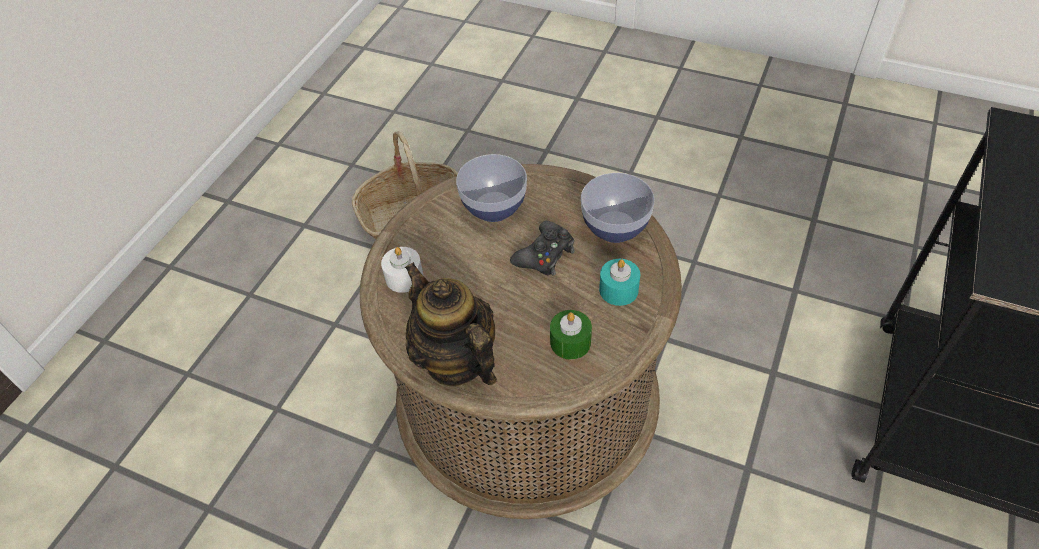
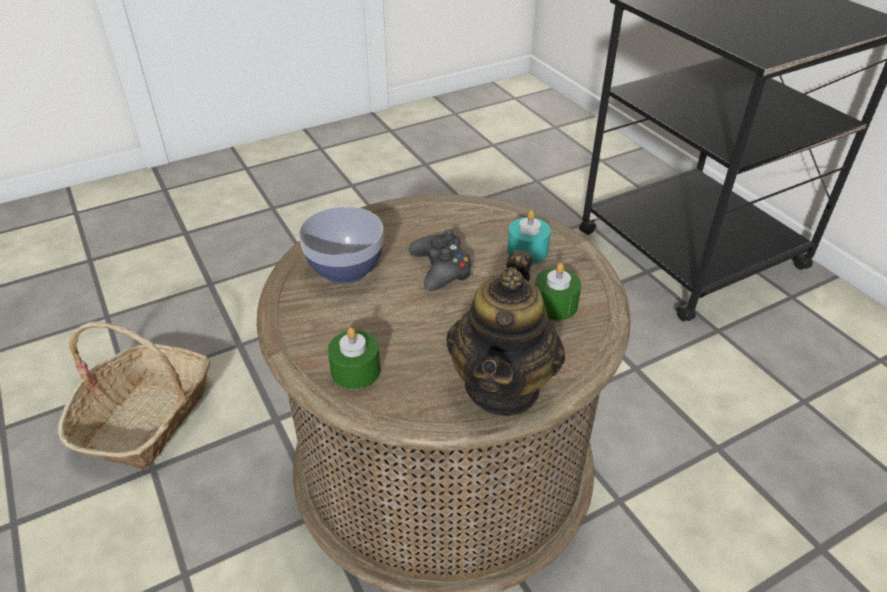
camera: 55 degrees left, 10 degrees down
(404, 277) = (355, 370): white candle -> green candle
(455, 360) = (503, 387): teapot -> teapot turned 75 degrees counterclockwise
(614, 227) = (460, 217): bowl -> none

